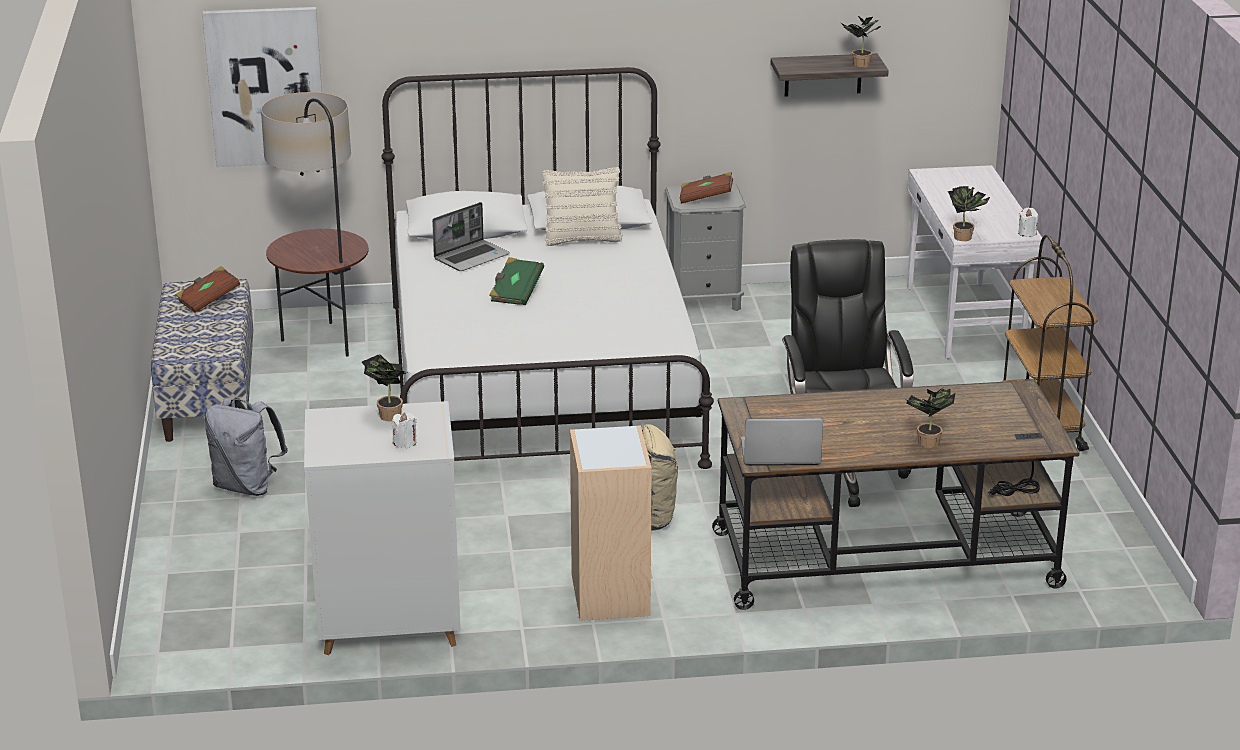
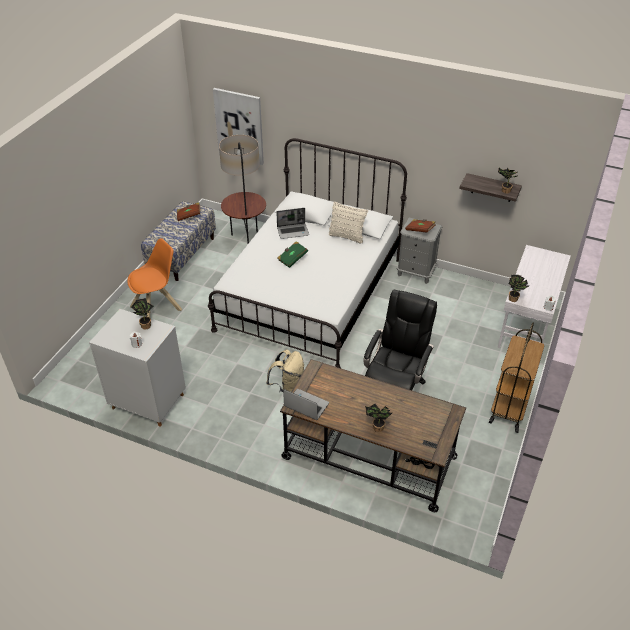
camera: 30 degrees right, 15 degrees up
(247, 486) = (157, 307): grey backpack -> orange chair
(609, 596) = (239, 426): bookcase -> none

